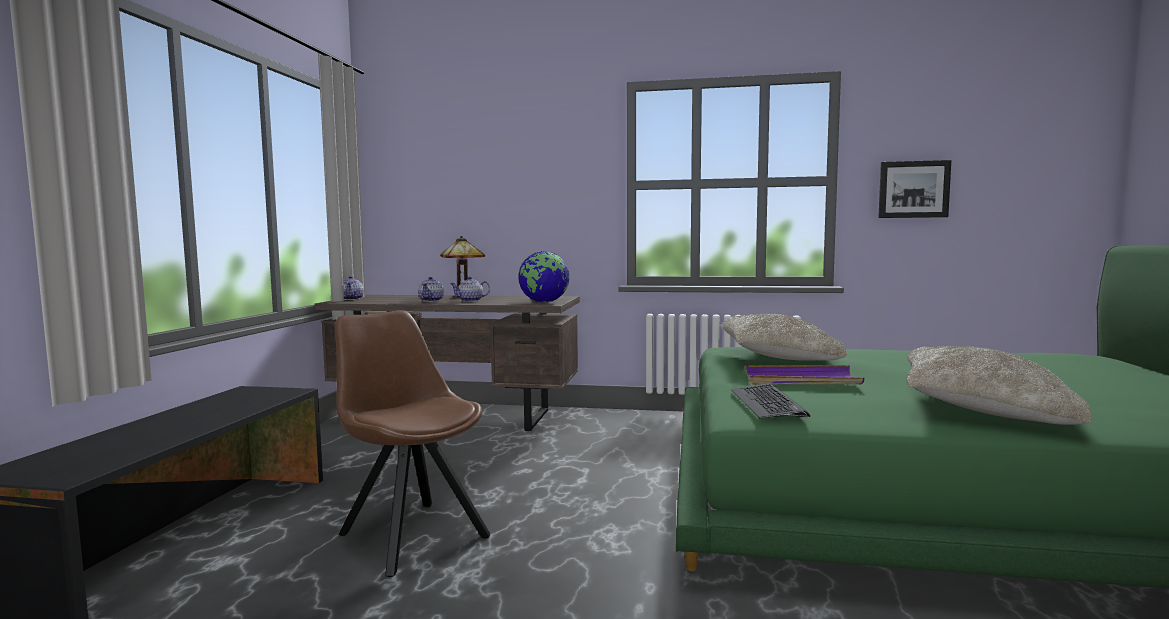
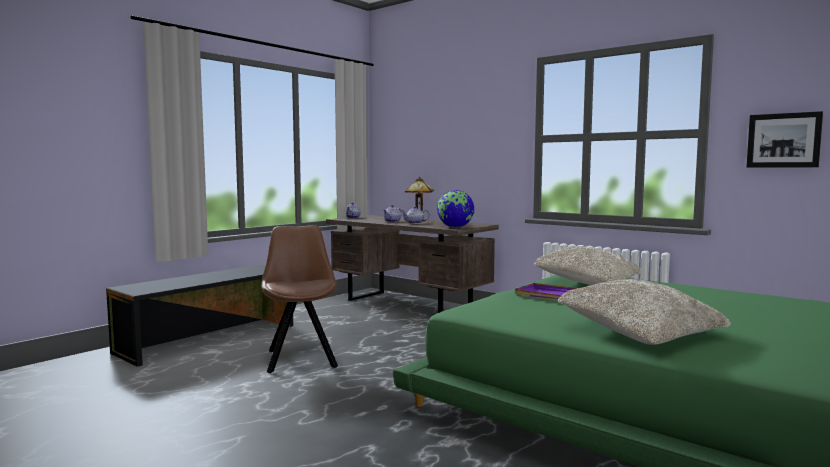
camera: 30 degrees right, 0 degrees up
(768, 403) = (490, 306): keyboard -> none

